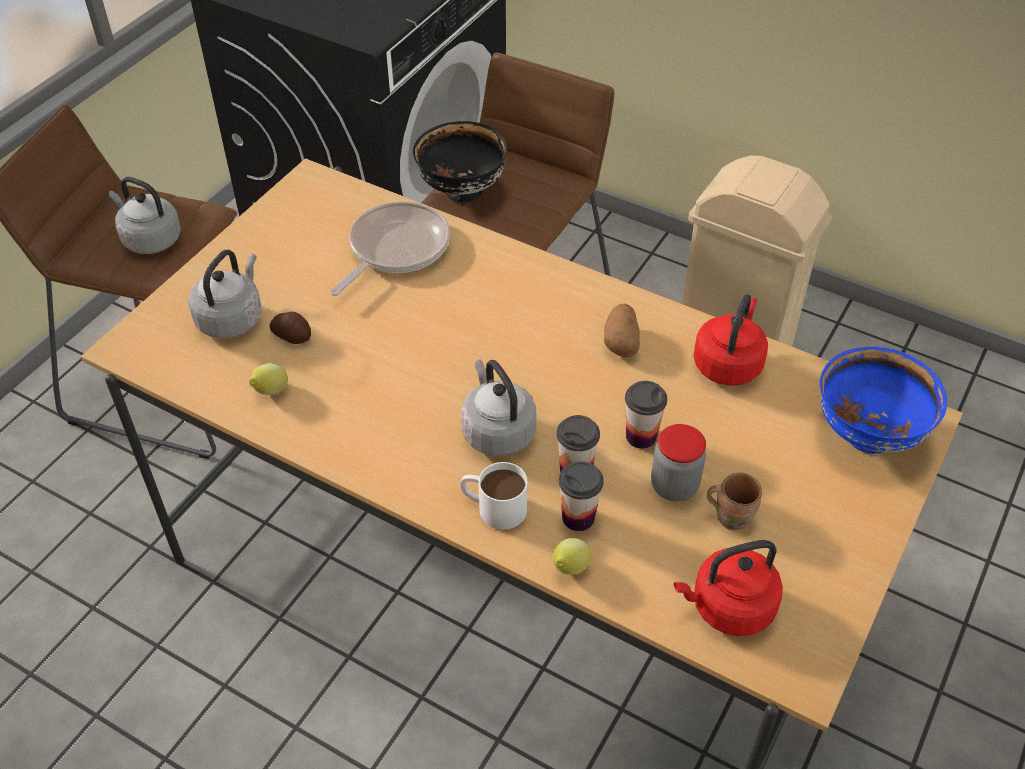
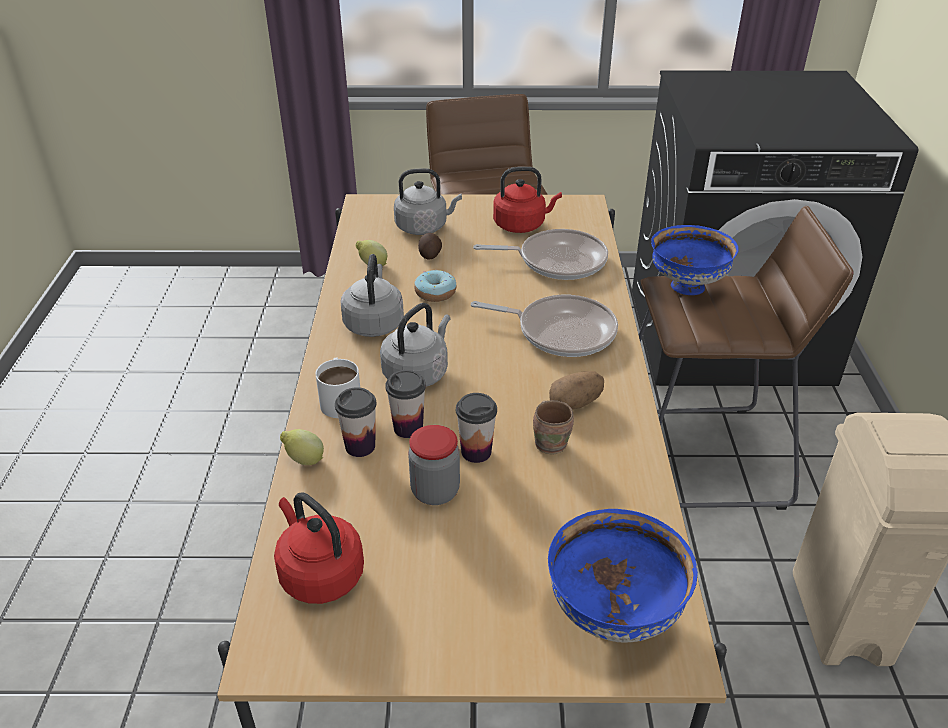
camera: 60 degrees right, 10 degrees down
(149, 239) = (490, 192): grey kettle -> grey kettle (374, 323)
(371, 362) = (435, 293): none -> donut
(461, 191) = (686, 286): black bowl -> blue bowl
(512, 302) = (560, 331): none -> frying pan
(728, 363) = (614, 478): red kettle -> red kettle (522, 225)
(731, 515) = (428, 541): brown mug -> brown mug (551, 443)

